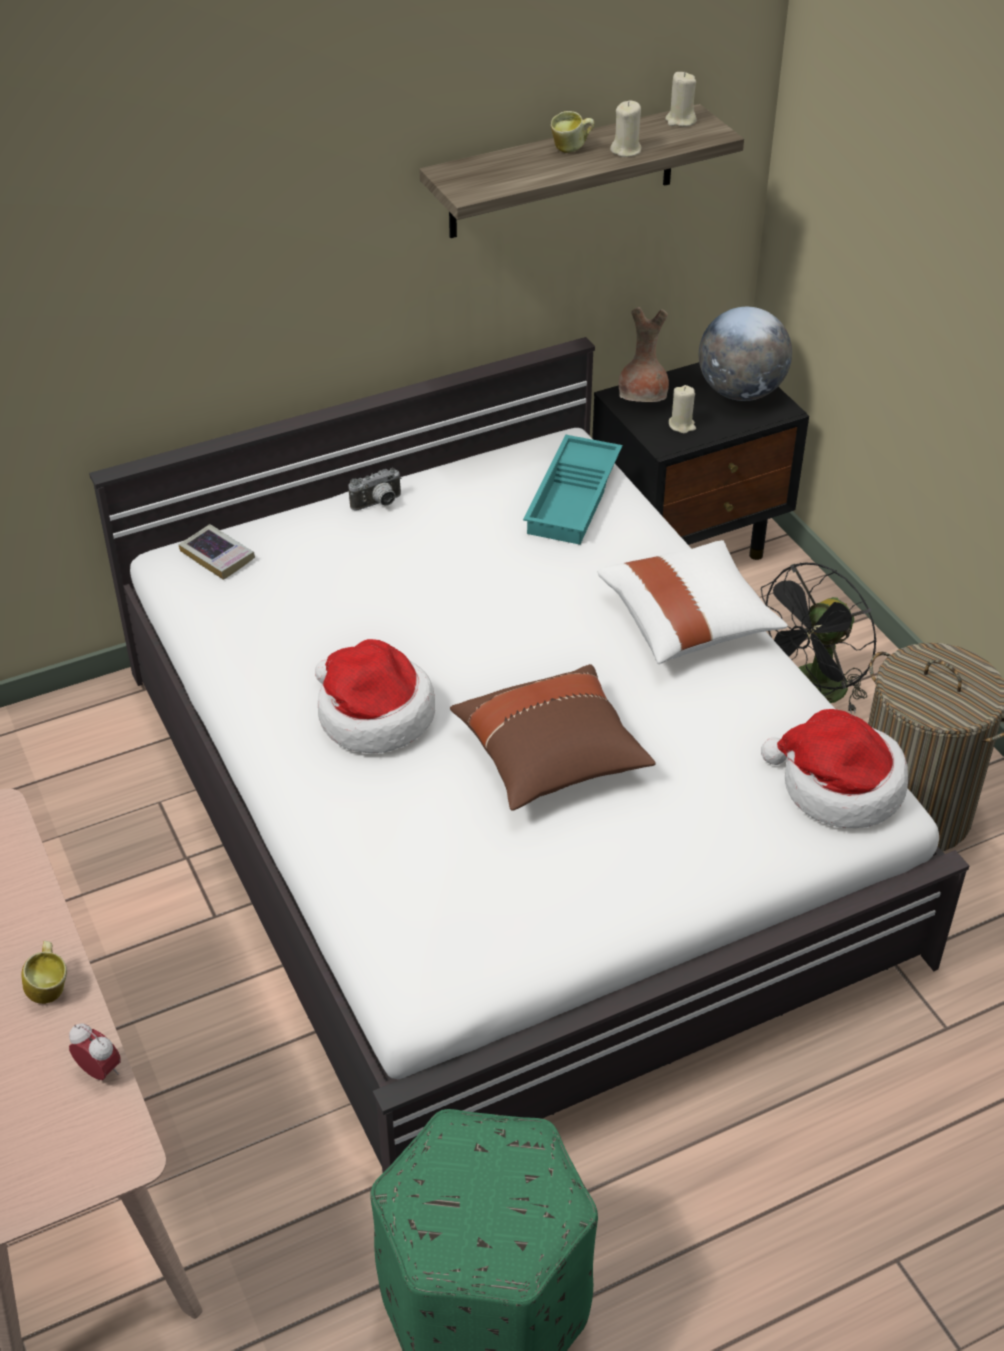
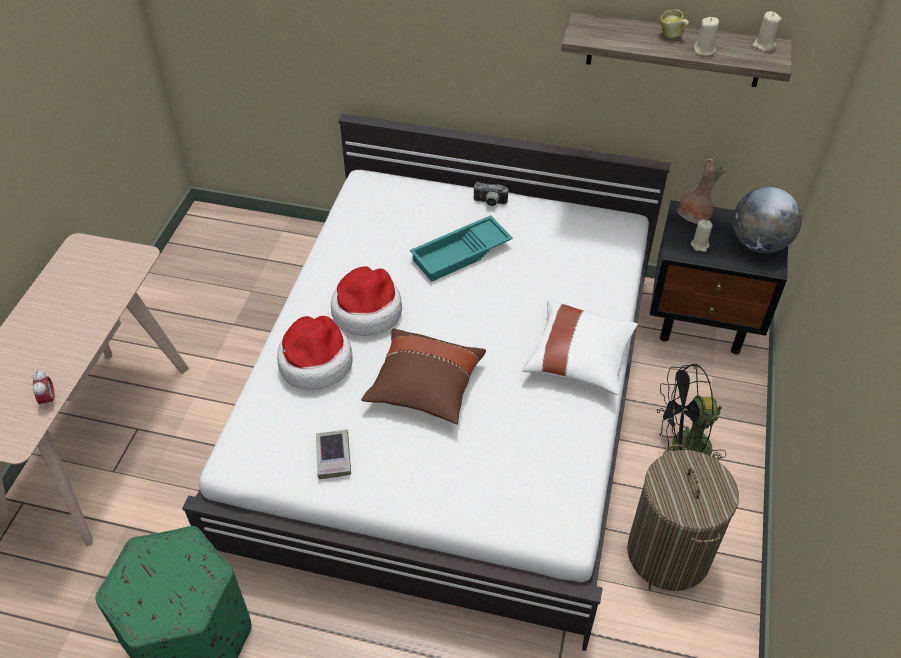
camera: 40 degrees right, 5 degrees up
(50, 987) = (73, 349): mug -> none
(217, 556) = (386, 189): book -> book (333, 456)
(575, 498) = (595, 255): turquoise tray -> turquoise tray (461, 254)
(838, 787) = (554, 504): hat -> hat (315, 362)

